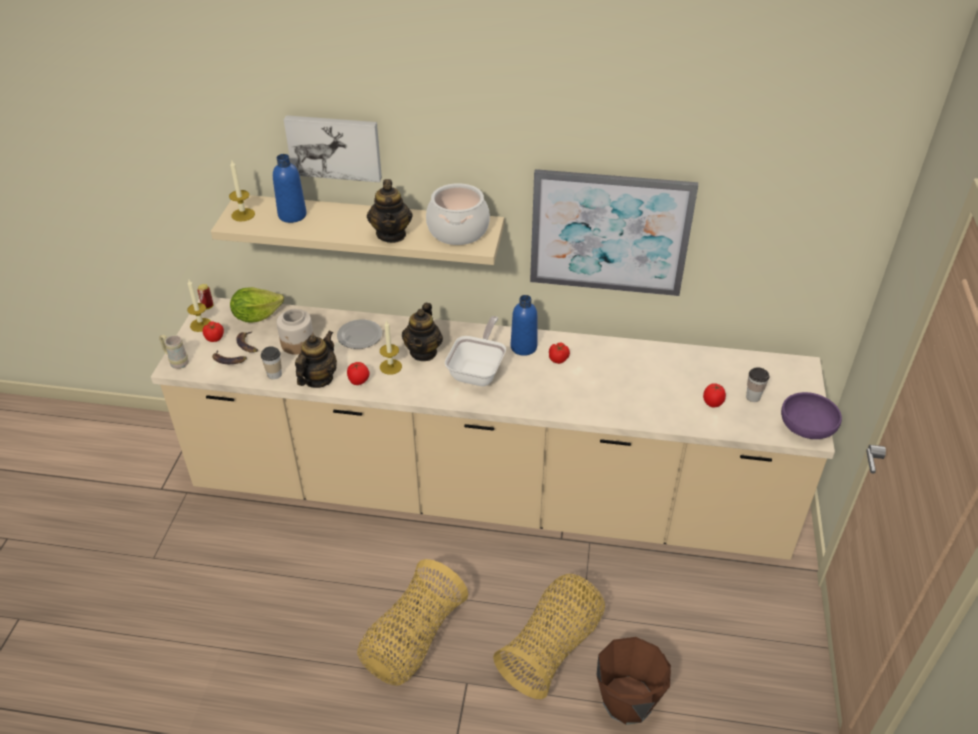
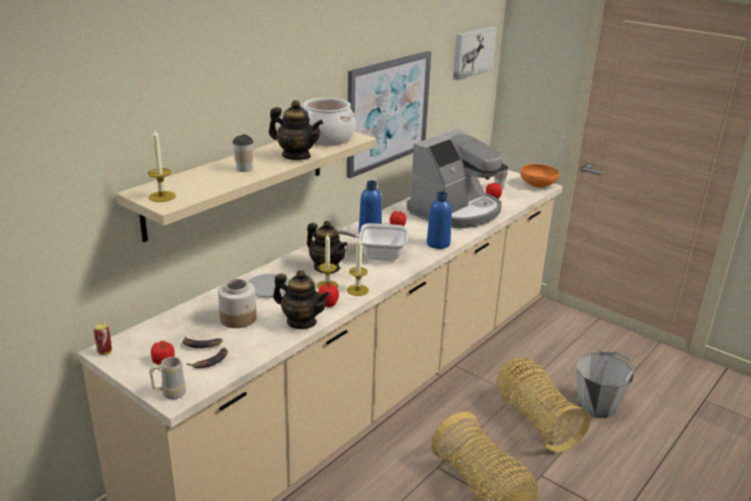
camera: 60 degrees left, 15 degrees down
(201, 325) = (129, 364): candle -> candle (357, 290)
(256, 316) = (164, 328): lettuce -> none
(274, 374) = (266, 342): cup -> cup (244, 169)
(292, 215) = (202, 179): blue bottle -> blue bottle (438, 244)
(318, 379) = (301, 322): teapot -> teapot turned 150 degrees clockwise
(334, 147) = (211, 98): picture -> picture (472, 52)
(478, 371) = (376, 254): frying pan -> frying pan turned 45 degrees counterclockwise
(627, 701) = (597, 406): brown bucket -> grey bucket
(641, 387) = (456, 211): none -> coffee machine
(806, 428) = (538, 184): purple bowl -> orange bowl

